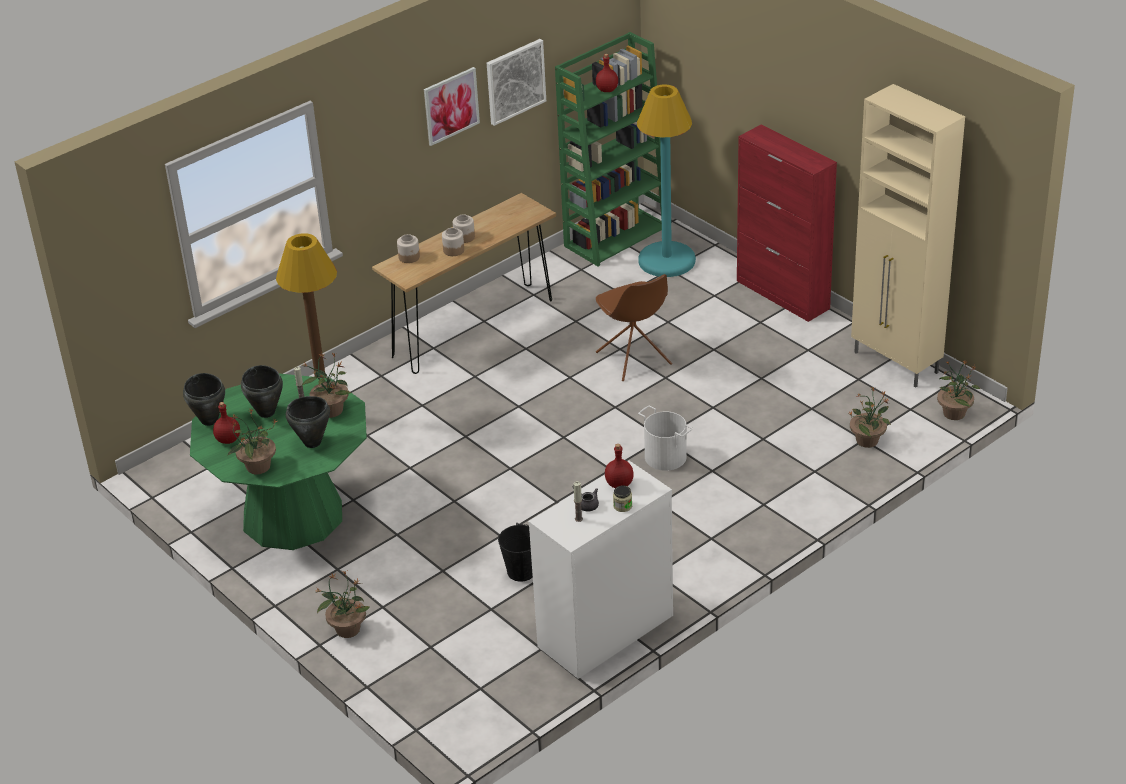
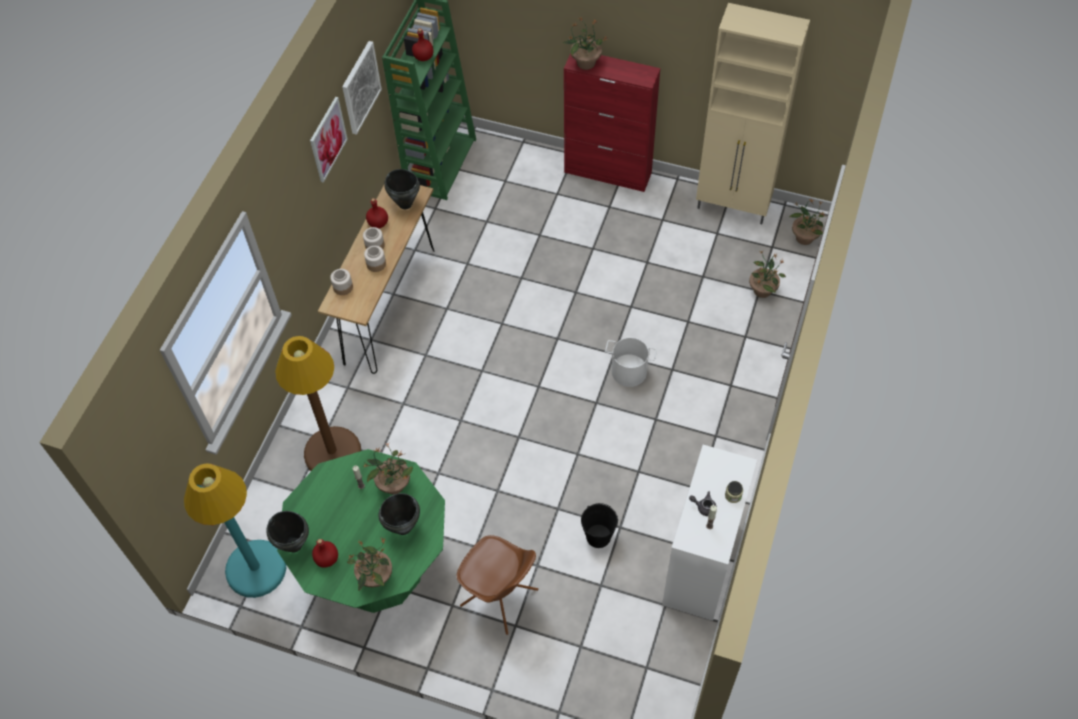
camera: 30 degrees left, 20 degrees up
(266, 412) = (339, 512): black cooking pot -> black cooking pot (405, 204)
(347, 629) = (503, 662): potted plant -> potted plant (585, 63)
(618, 484) = (713, 473): red bottle -> red bottle (378, 224)
(634, 359) = (539, 284): brown chair -> brown chair (500, 598)
(667, 260) = (497, 172): turquoise floor lamp -> turquoise floor lamp (256, 569)

